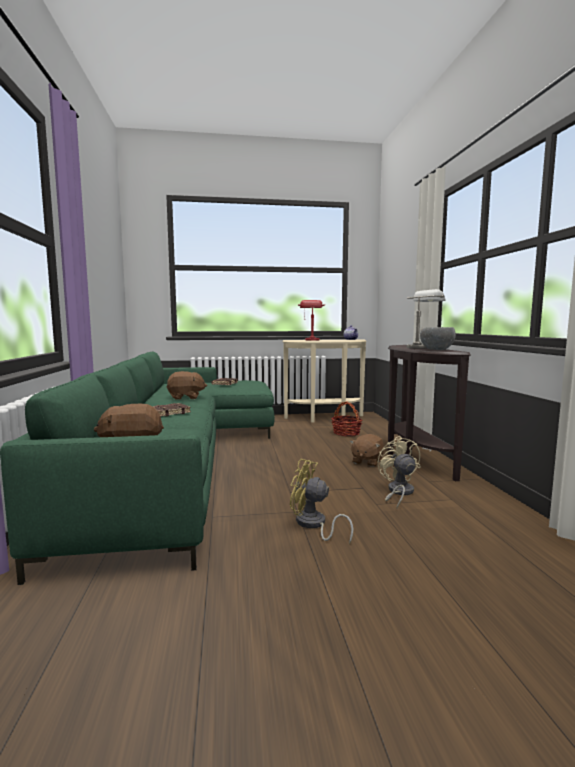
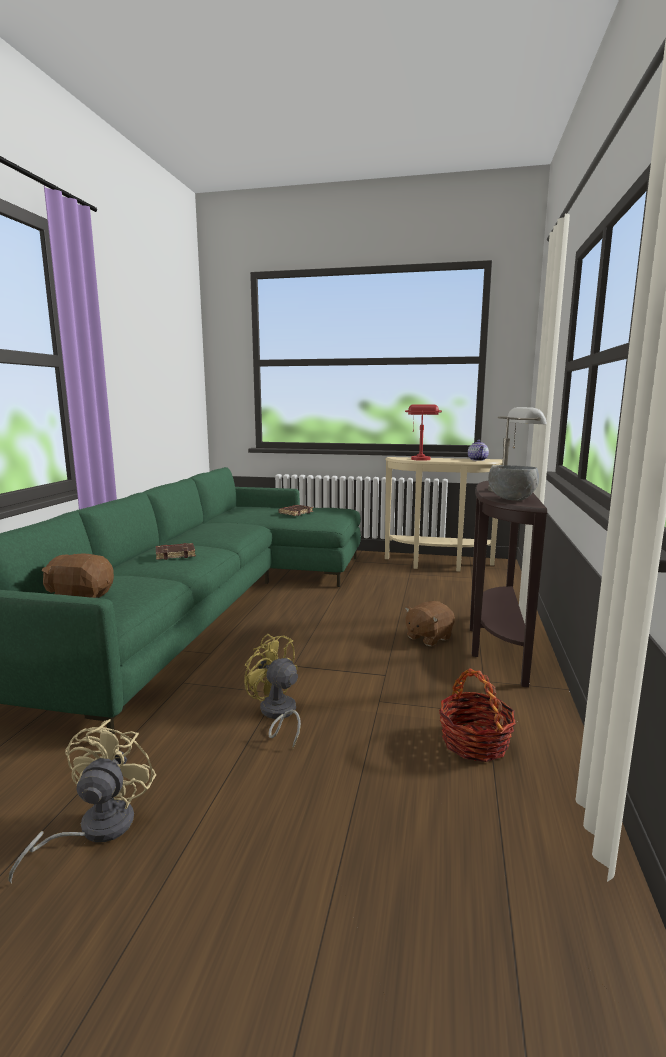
camera: 20 degrees right, 5 degrees up
(186, 397) = (224, 532): brown plush toy -> none
(346, 433) = (443, 590): basket -> basket (474, 742)
(398, 492) = (424, 690): beige fan -> beige fan (95, 829)

